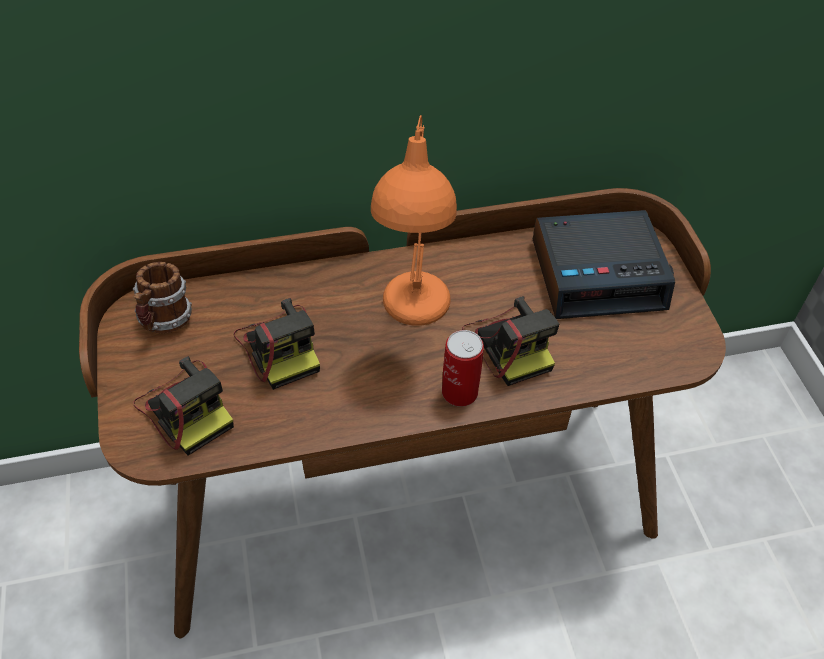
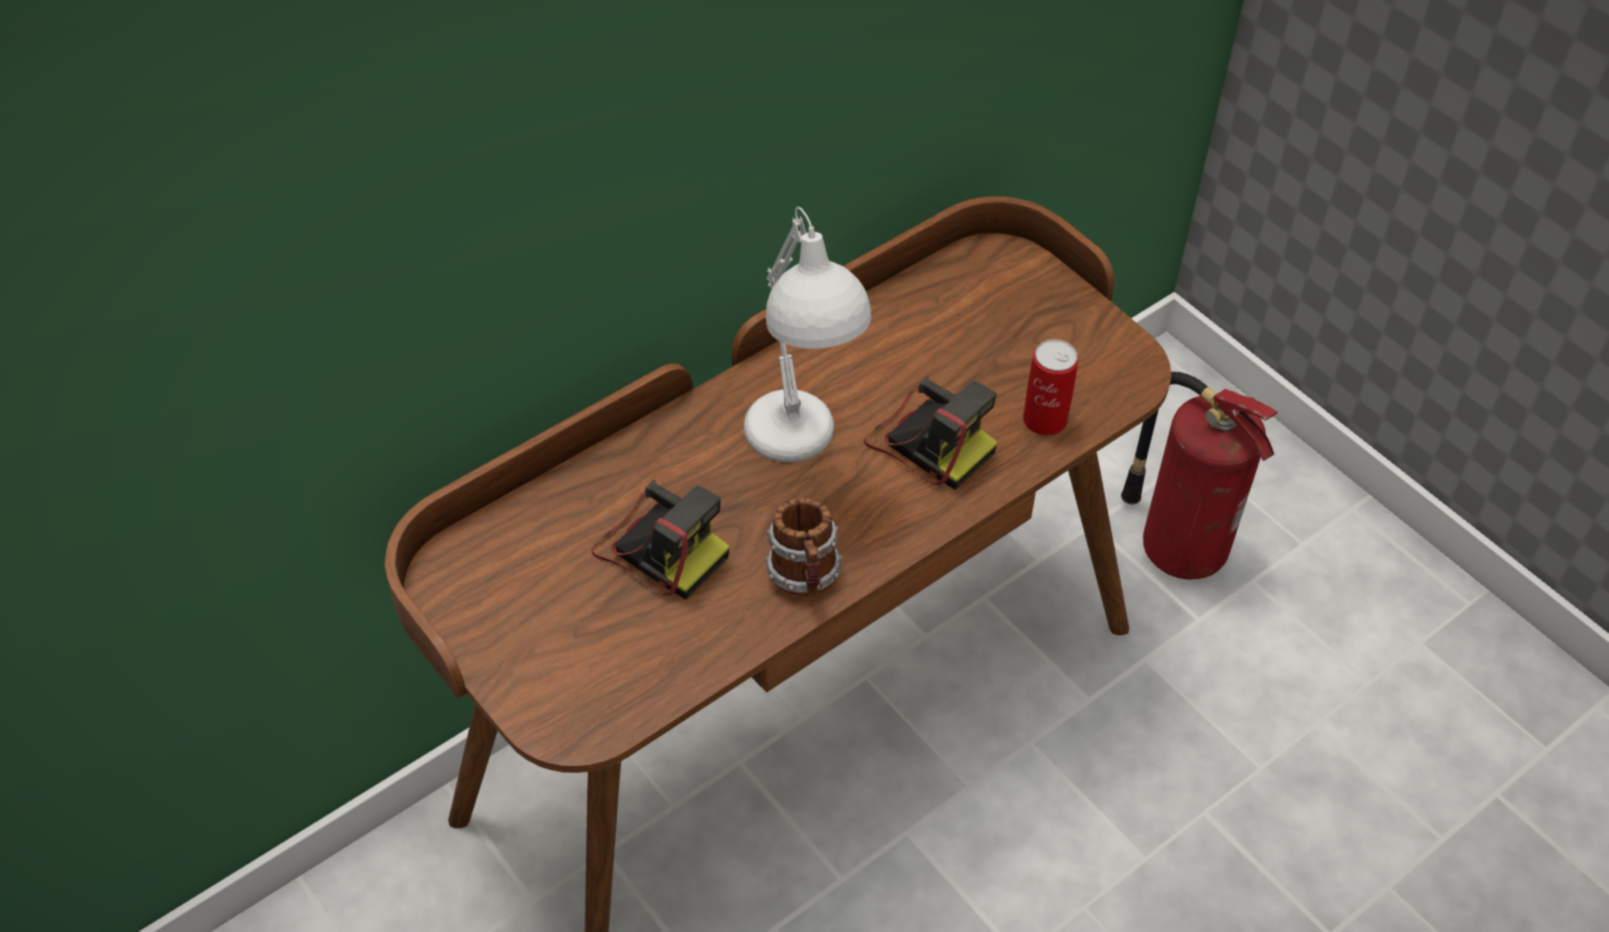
camera: 25 degrees left, 0 degrees up
(165, 321) = (492, 571): mug -> mug (805, 577)
(186, 408) = (594, 662): camera -> none
(412, 321) = (799, 456): orange table lamp -> white table lamp
(459, 392) = (905, 518): can -> can (1044, 420)
(598, 274) = (984, 318): alarm clock -> none
(721, 493) = (1179, 546): none -> fire extinguisher

